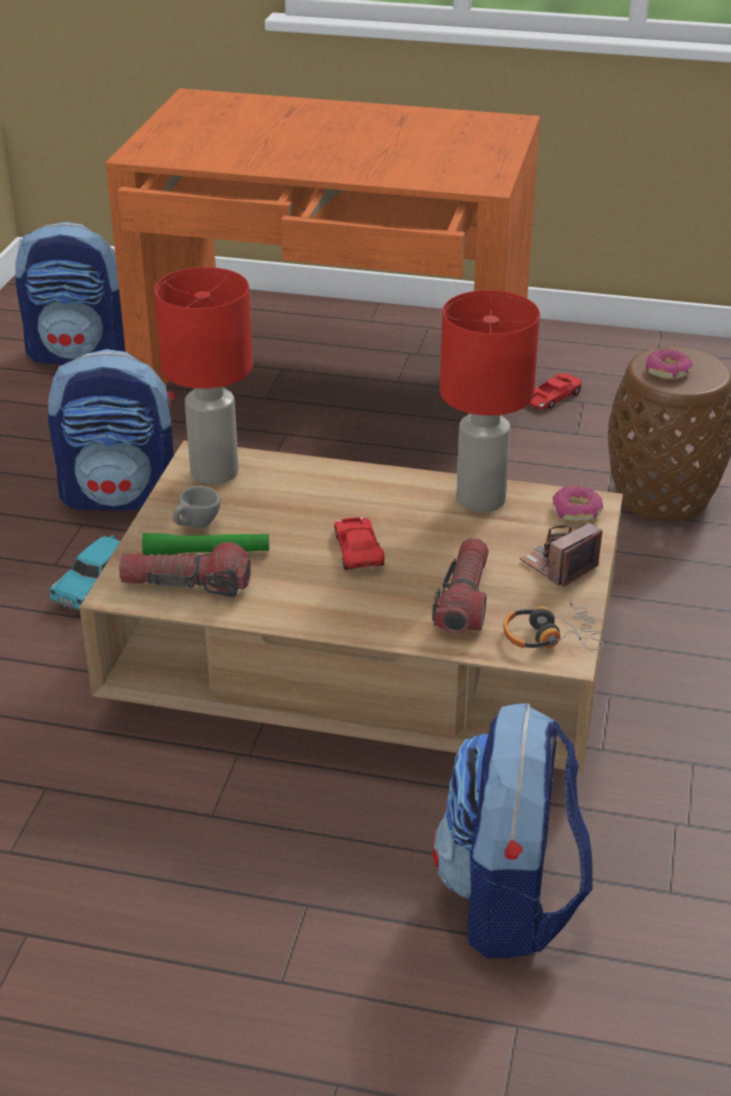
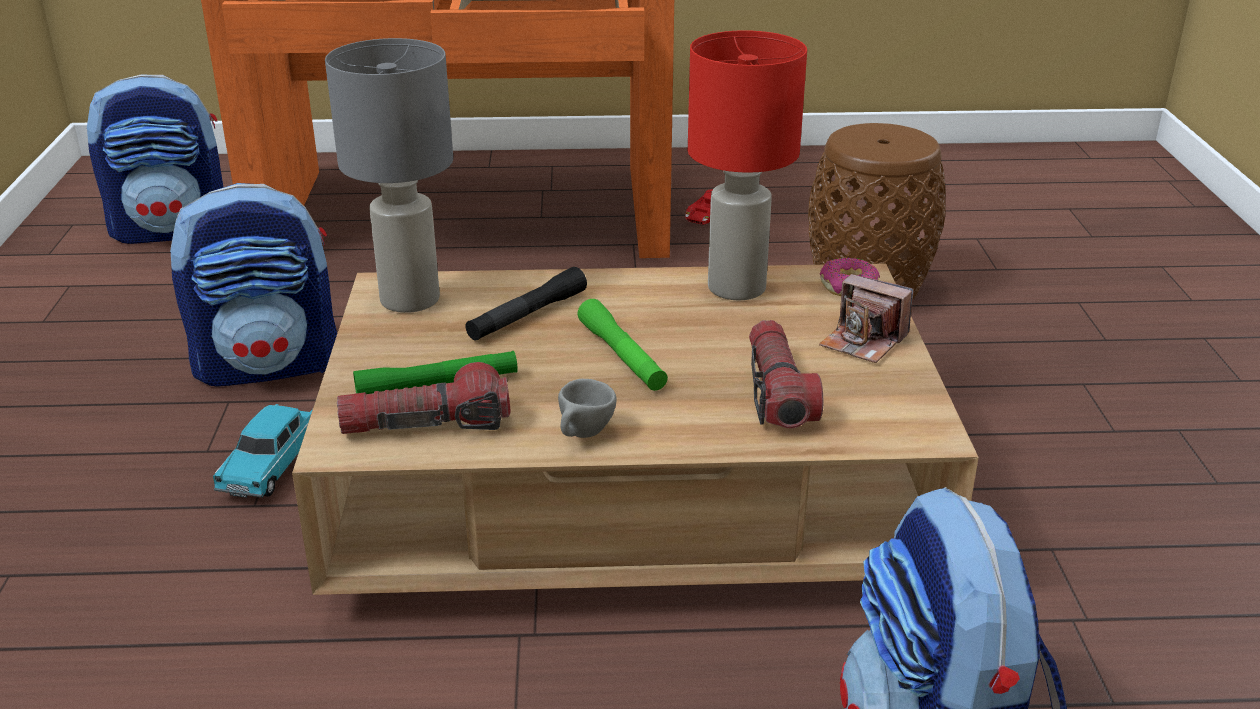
camera: 15 degrees left, 5 degrees down
(196, 527) = (412, 359): grey cup -> grey cup (584, 436)
(214, 473) = (410, 300): red table lamp -> grey table lamp
(299, 500) = (527, 316): none -> black flashlight
(357, 549) = (622, 356): red toy car -> green flashlight
(550, 636) = (900, 416): headphones -> none
(559, 566) = (863, 341): camera -> camera turned 90 degrees counterclockwise
(668, 372) = (874, 144): donut -> none

